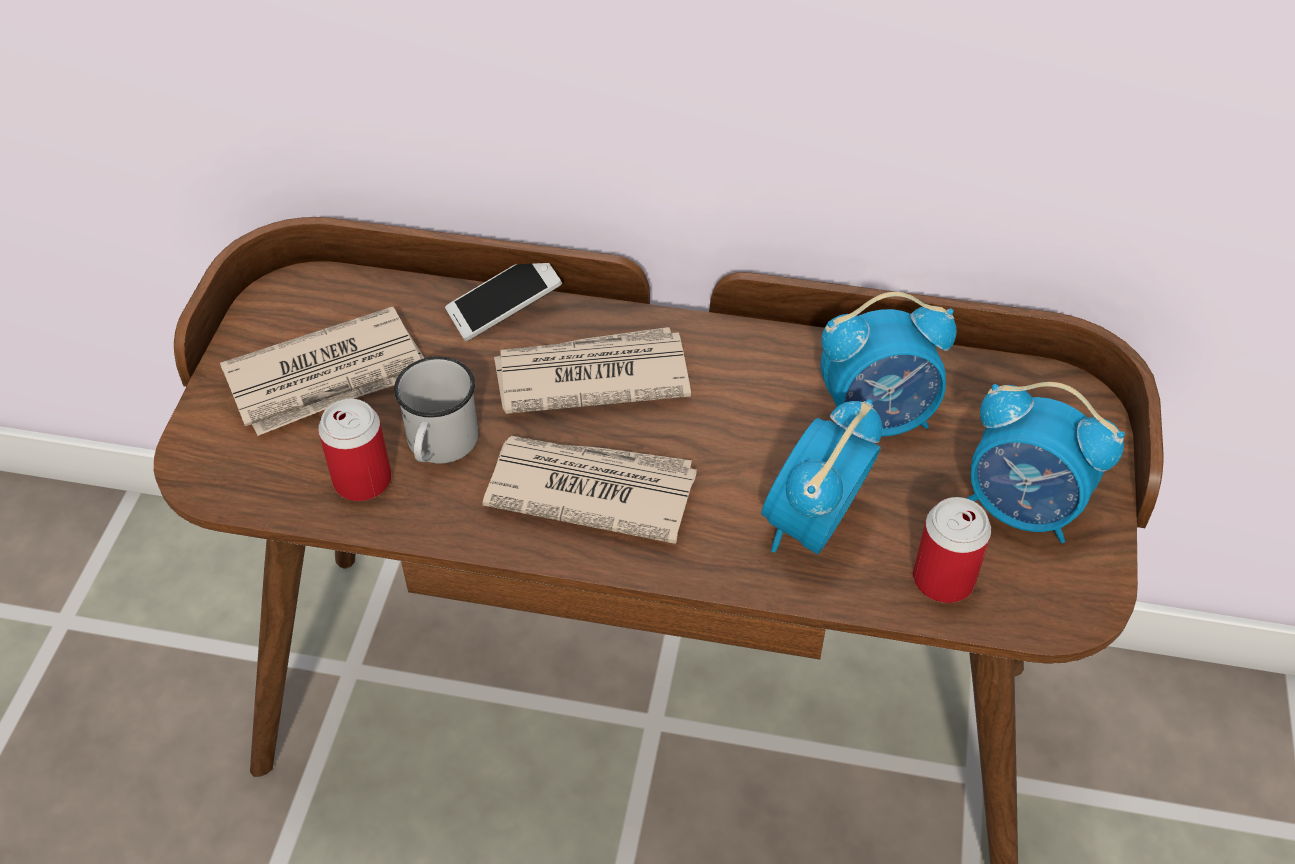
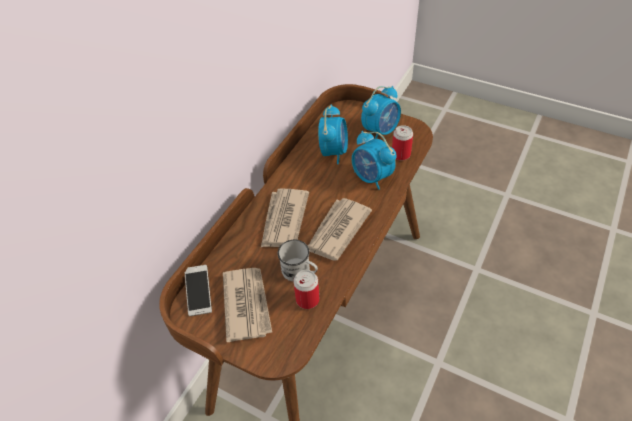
camera: 70 degrees left, 0 degrees up
(504, 308) = (236, 239): phone -> phone (199, 294)

